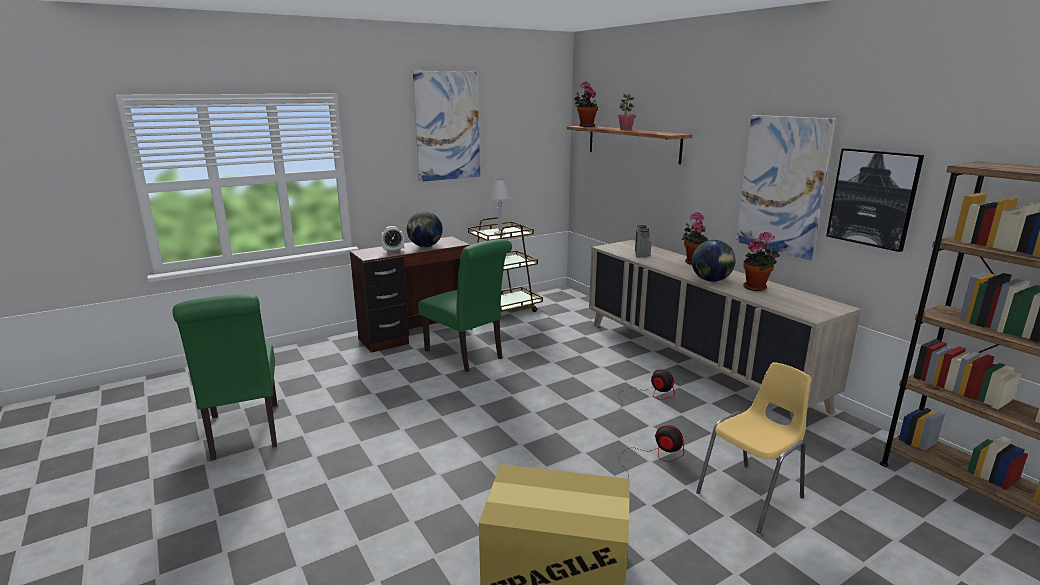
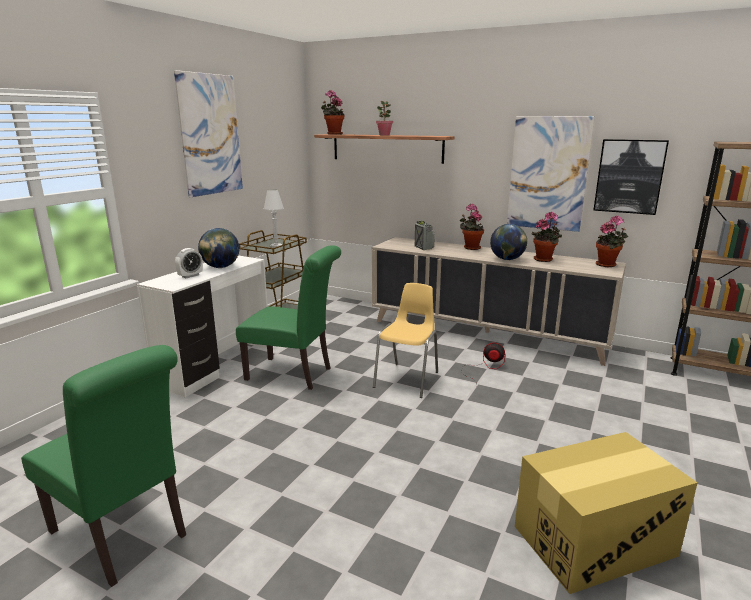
camera: 30 degrees left, 0 degrees up
(417, 334) = (217, 366): brown desk -> white desk
(653, 457) = (545, 416): fan -> none
(751, 496) = (635, 422): yellow chair -> yellow chair (407, 379)
(828, 307) = (607, 265): none -> potted plant

